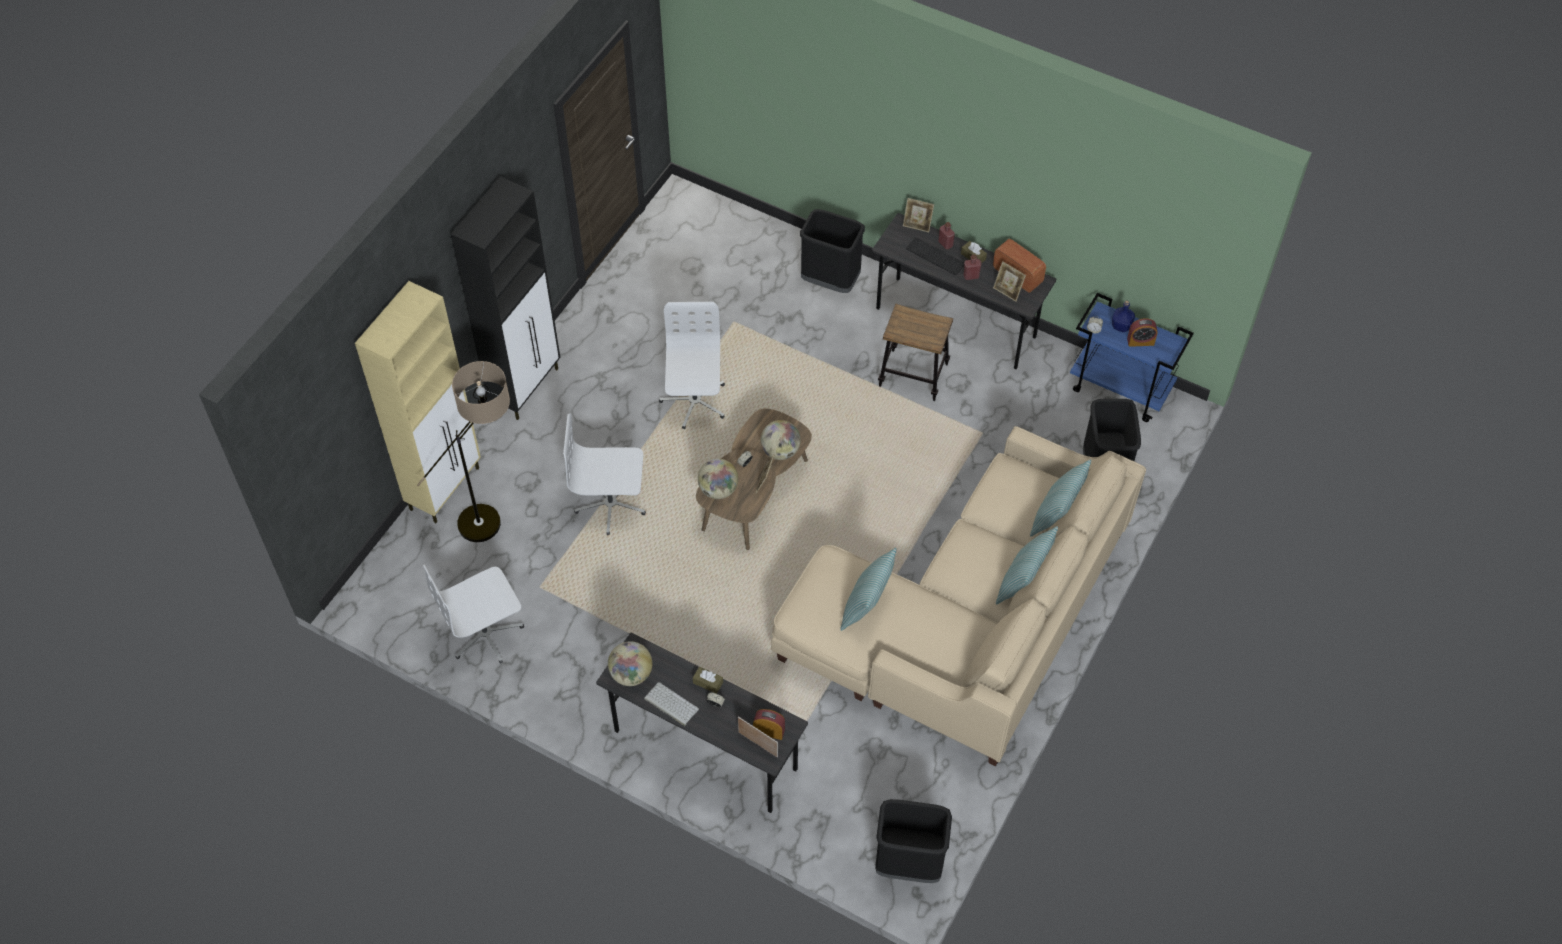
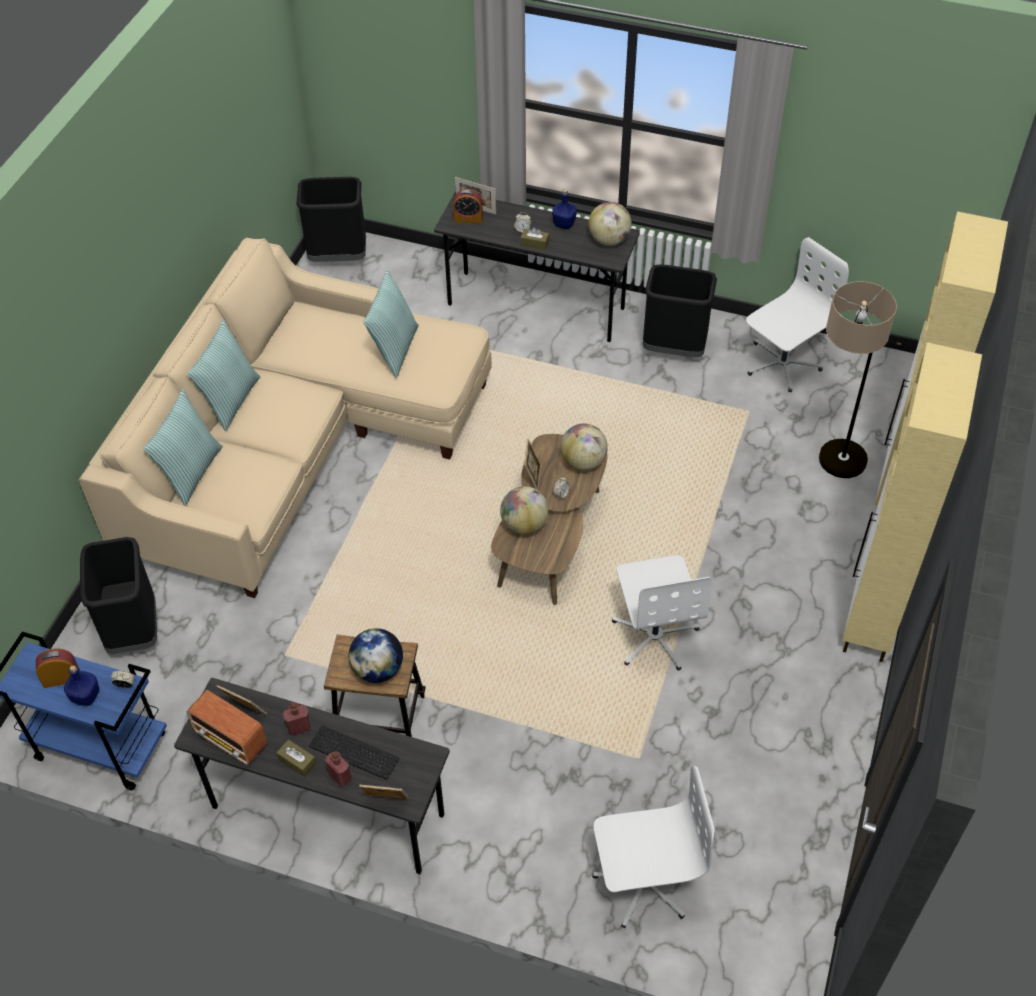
camera: 170 degrees right, 5 degrees down
(526, 387) = (870, 620): black cabinet -> beige cabinet
(611, 504) = (708, 501): white office chair -> white office chair (643, 882)
(670, 704) = (564, 224): keyboard -> blue bottle
(831, 281) = (517, 851): black trash can -> black trash can (673, 349)
(913, 323) = (378, 669): none -> globe

